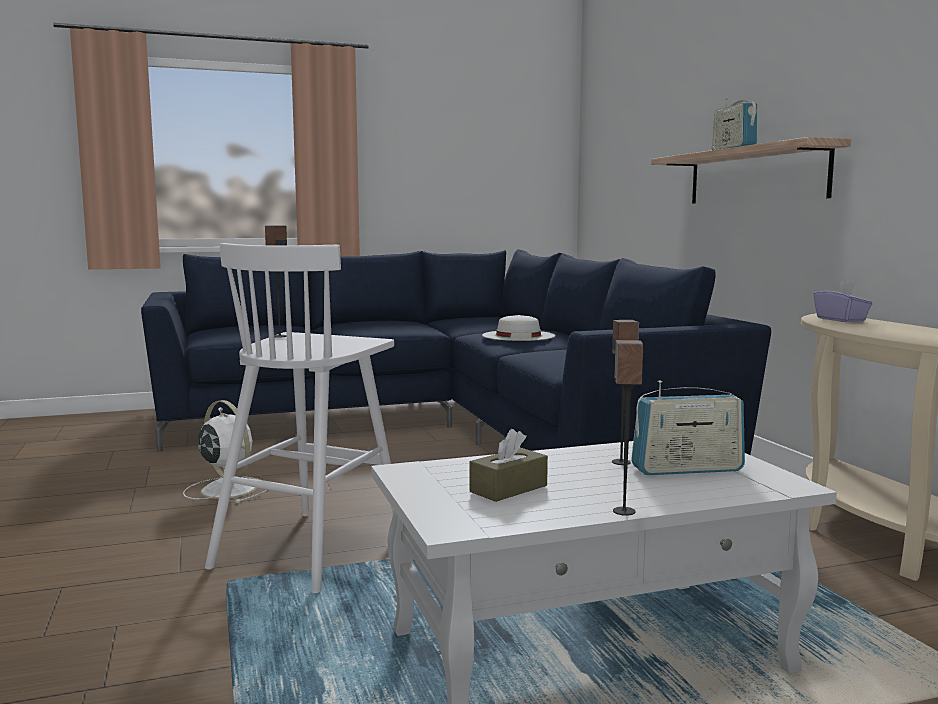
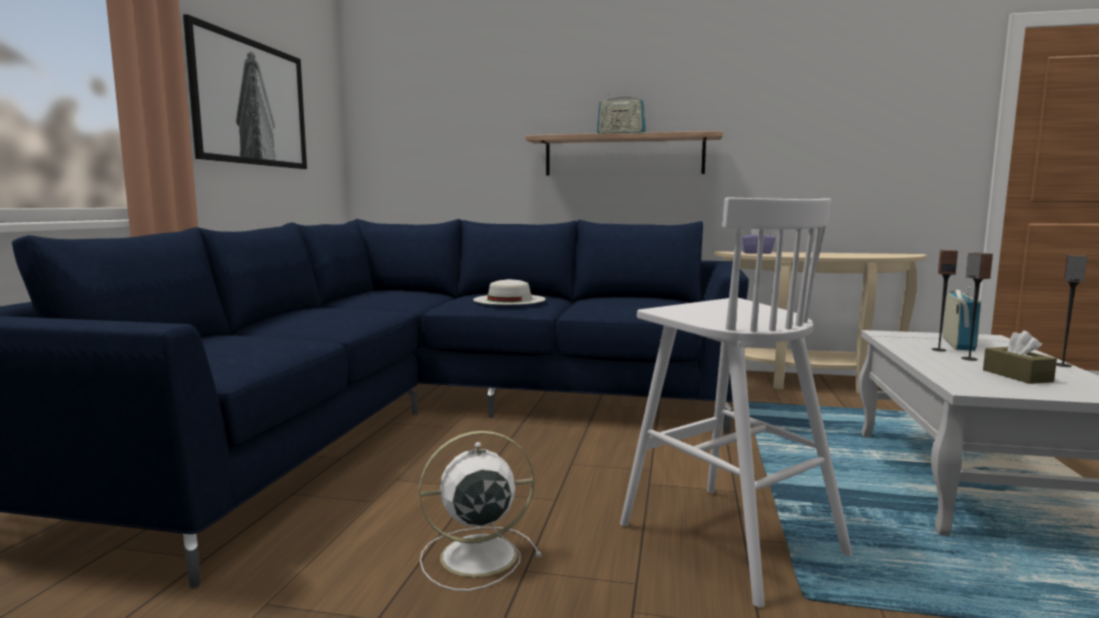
camera: 60 degrees left, 0 degrees up
(279, 336) = (673, 313): speaker -> speaker (969, 359)
(441, 152) = (250, 103): none -> picture

